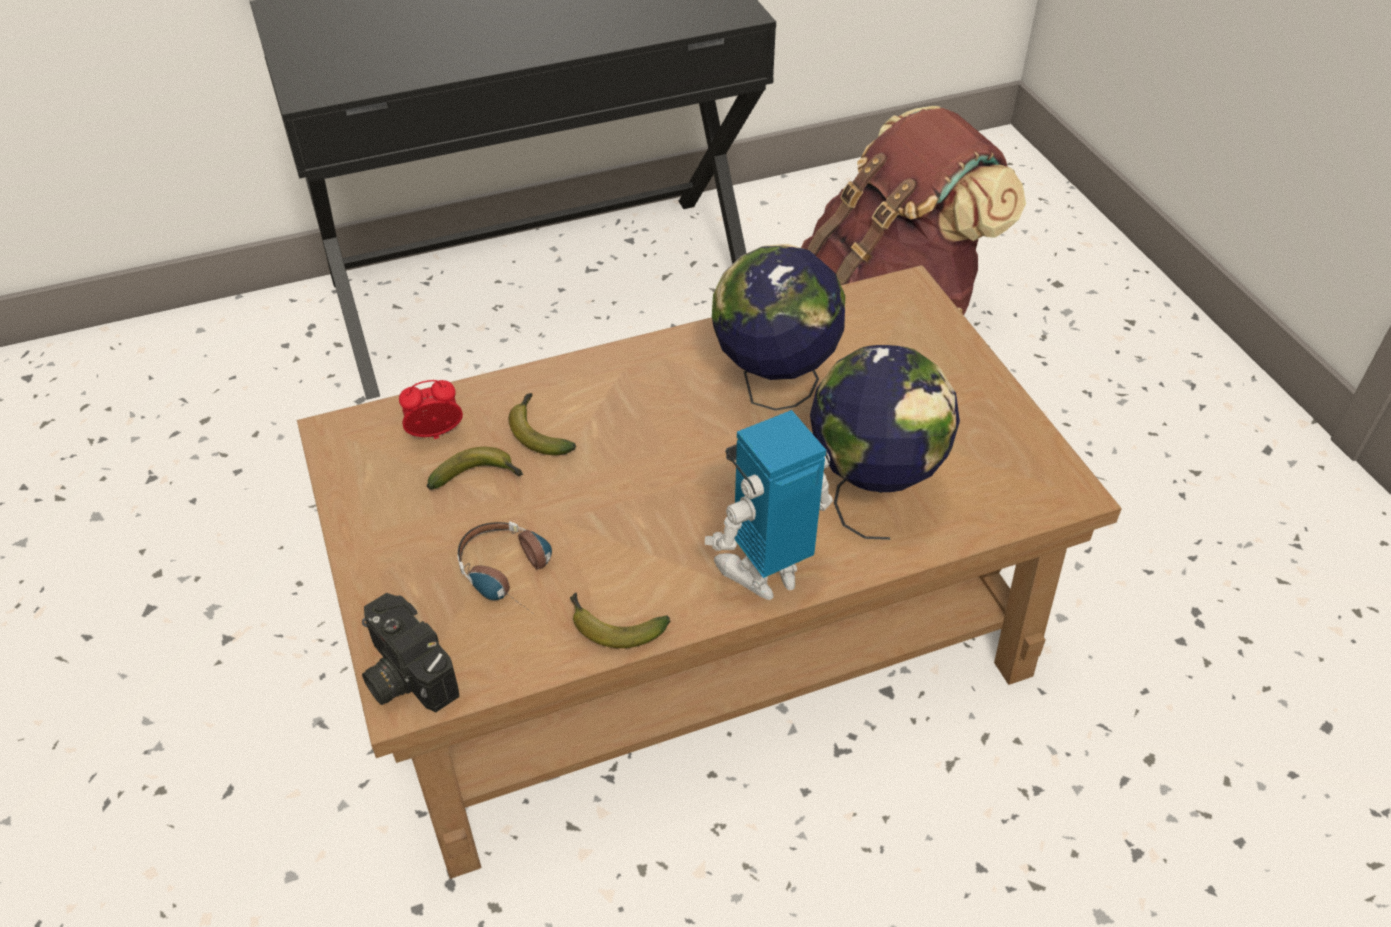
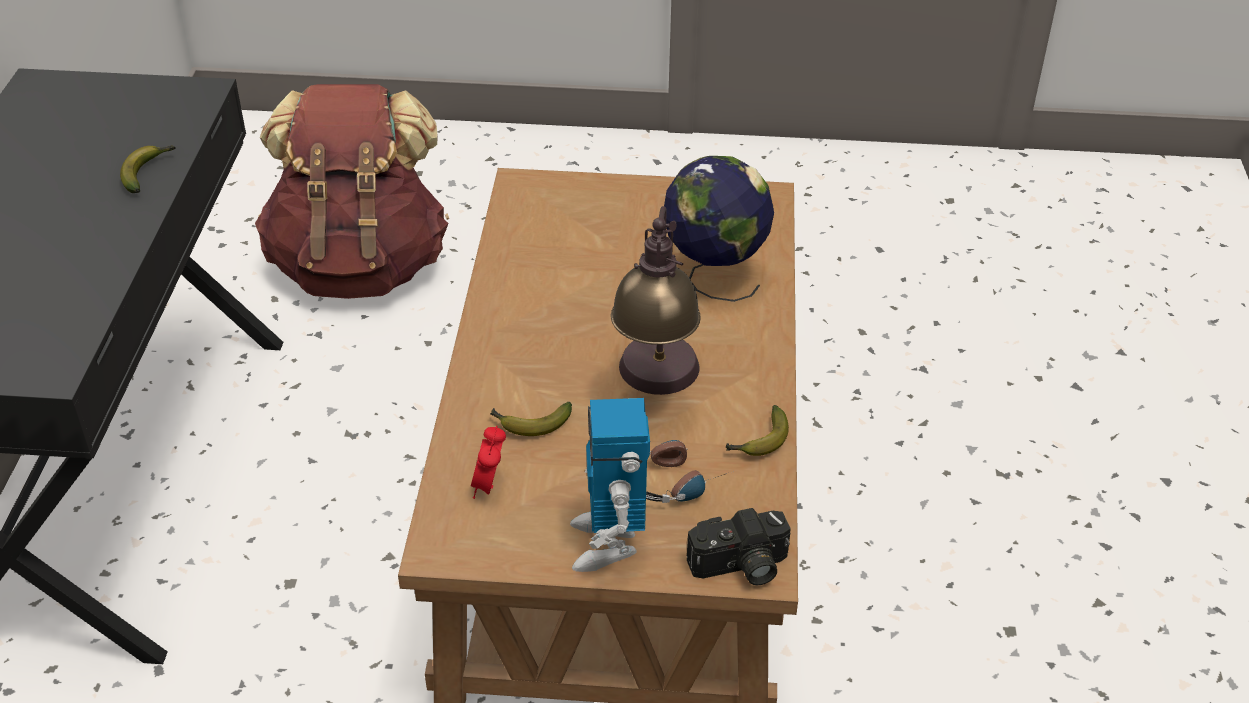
camera: 65 degrees left, 5 degrees down
(479, 477) = (557, 472): banana -> banana (148, 173)
(648, 509) = (656, 389): none -> table lamp
(765, 573) = (754, 351): toy robot -> toy robot (608, 544)
(773, 388) = (576, 285): globe -> none

